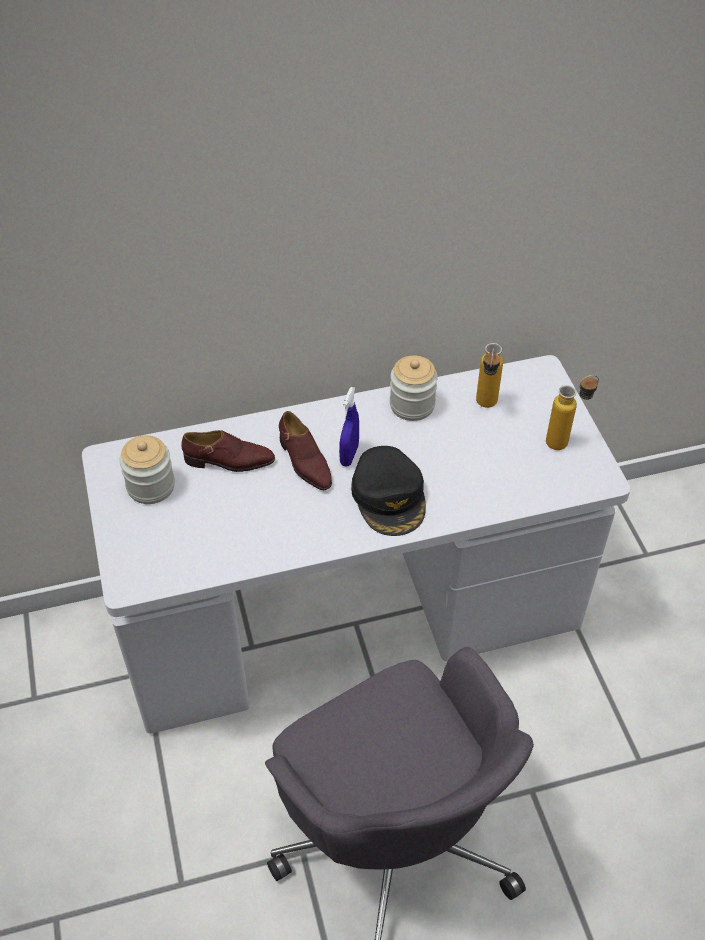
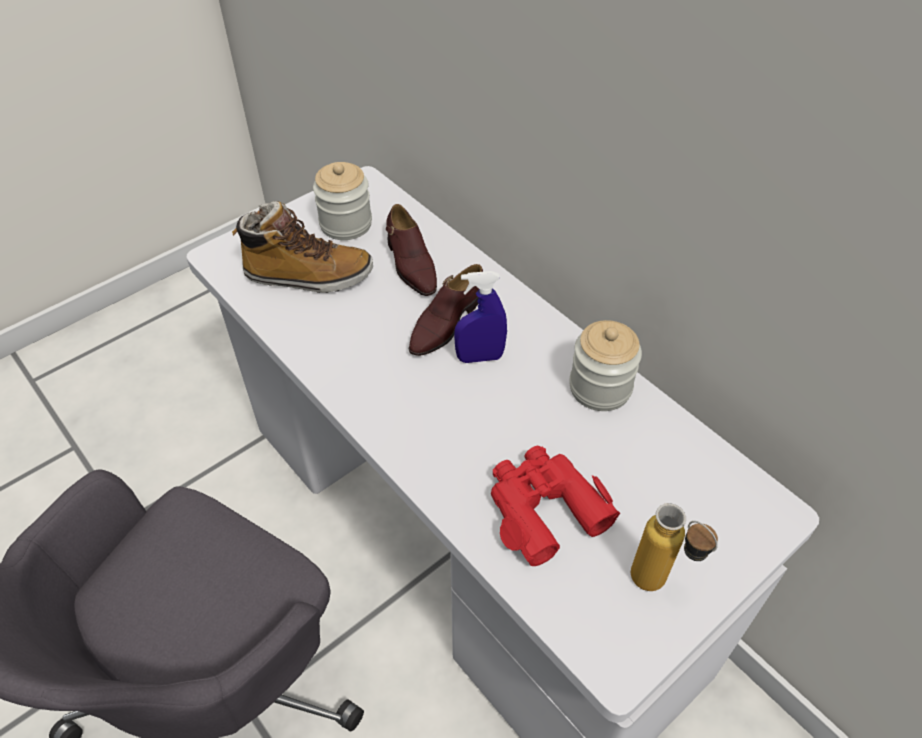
camera: 65 degrees right, 0 degrees up
(197, 529) = (308, 276): none -> boot
(389, 496) = (438, 417): black cap -> none
(485, 407) = (653, 466): bottle -> none
(489, 470) = (543, 508): none -> red binoculars

